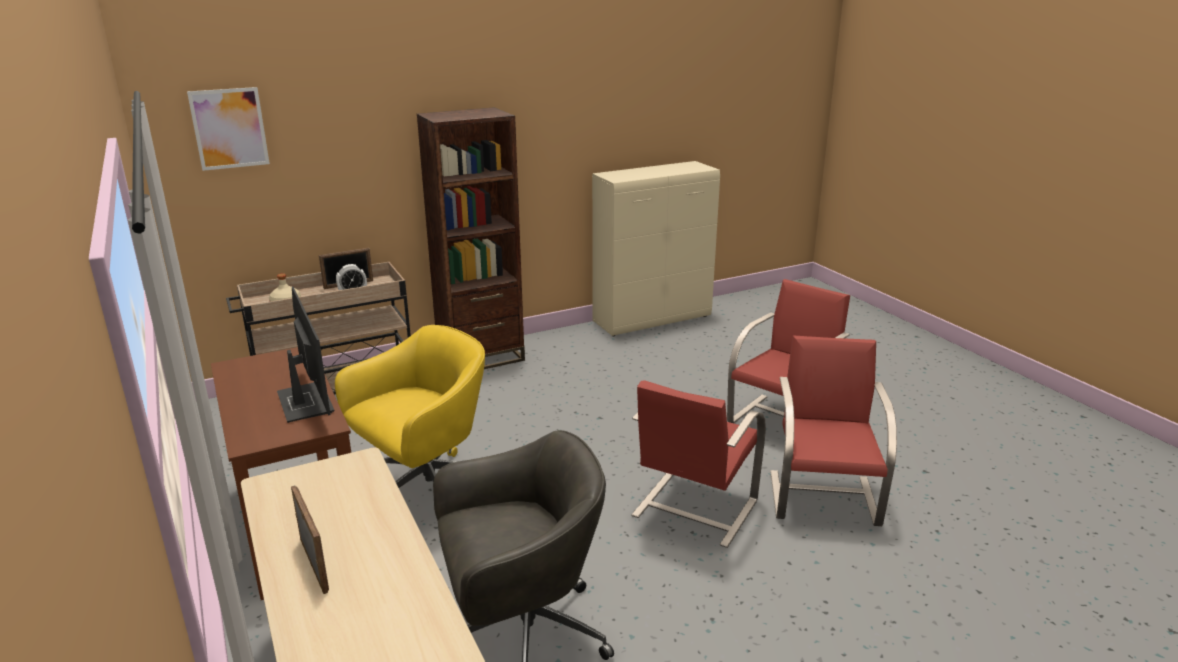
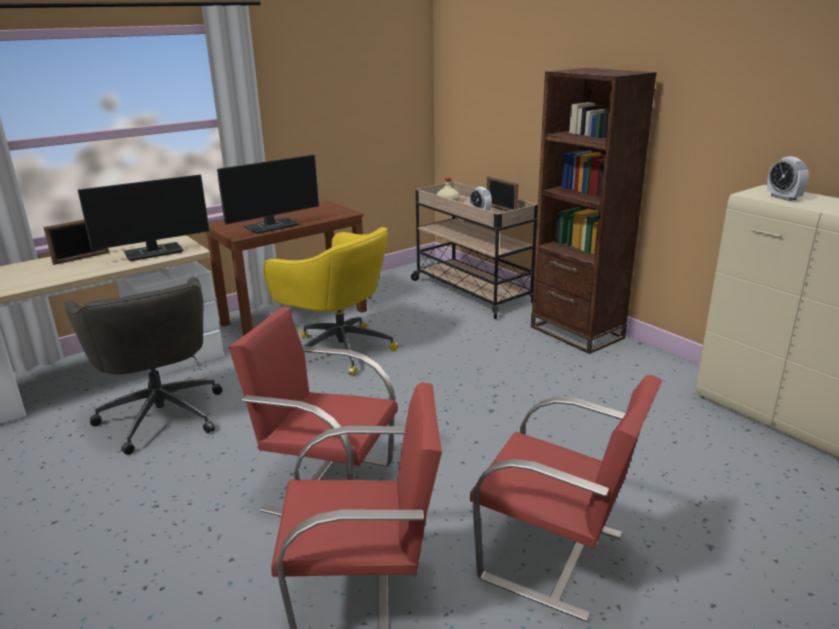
camera: 80 degrees right, 0 degrees up
(229, 128) = (474, 61): picture -> none
(342, 492) = (154, 252): none -> monitor
(631, 175) = (783, 198): none -> alarm clock

